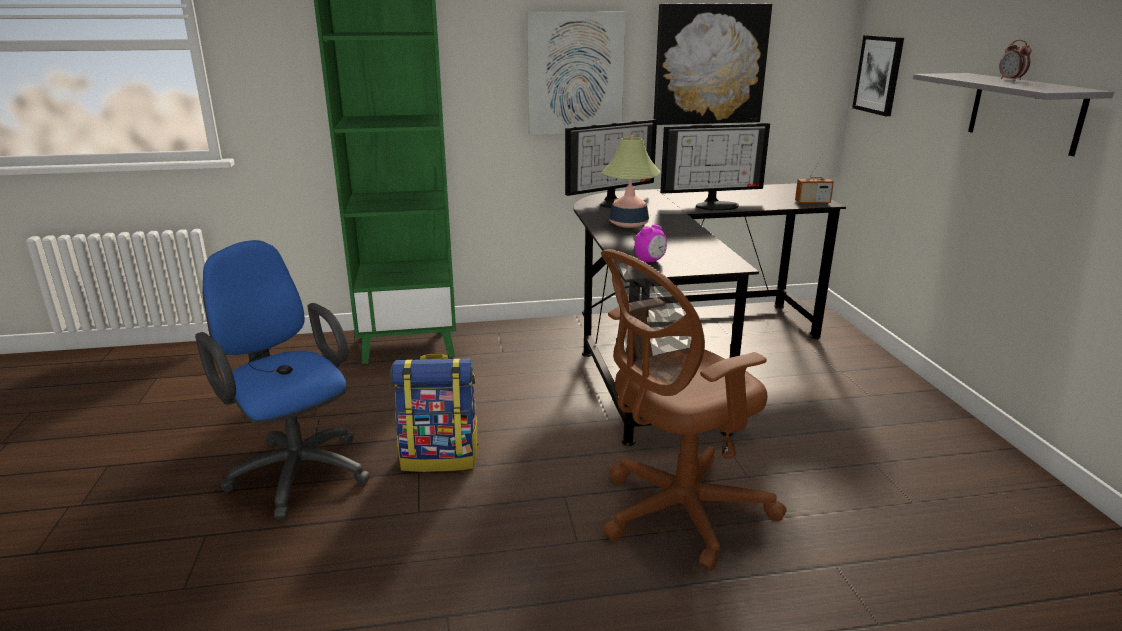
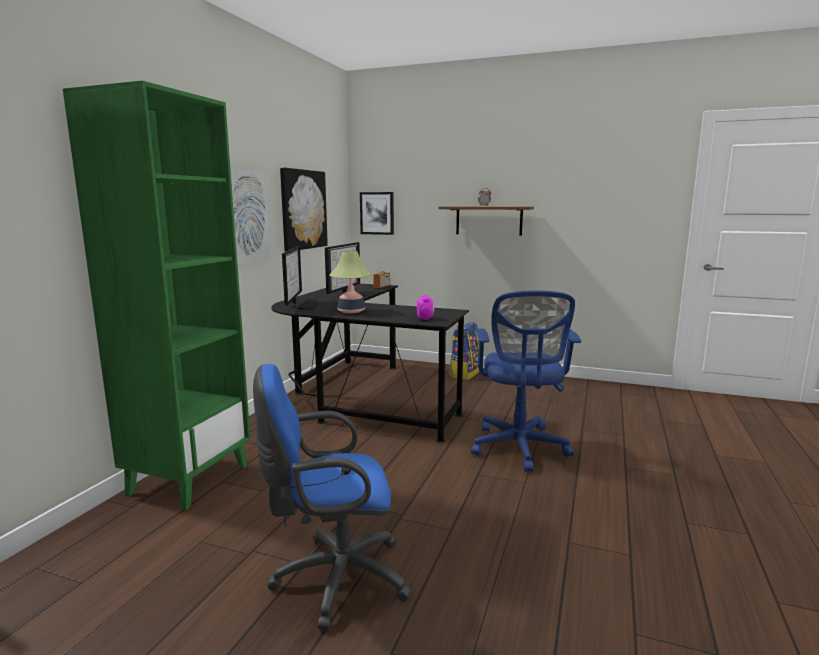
camera: 60 degrees left, 10 degrees down
(440, 457) = (390, 505): backpack -> backpack (464, 374)
(676, 513) = (519, 449): brown office chair -> blue office chair
(1024, 112) = (488, 220): grey shelf -> brown shelf

